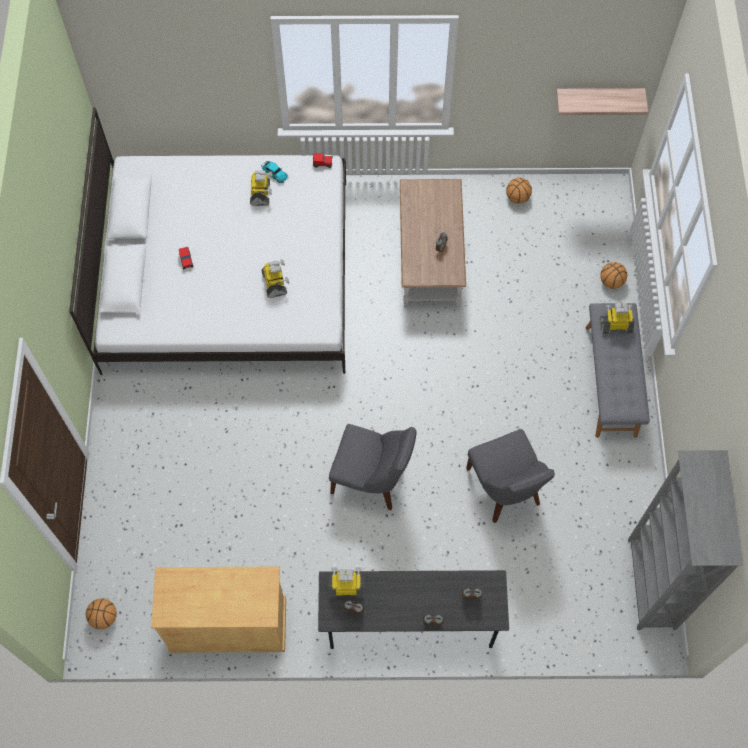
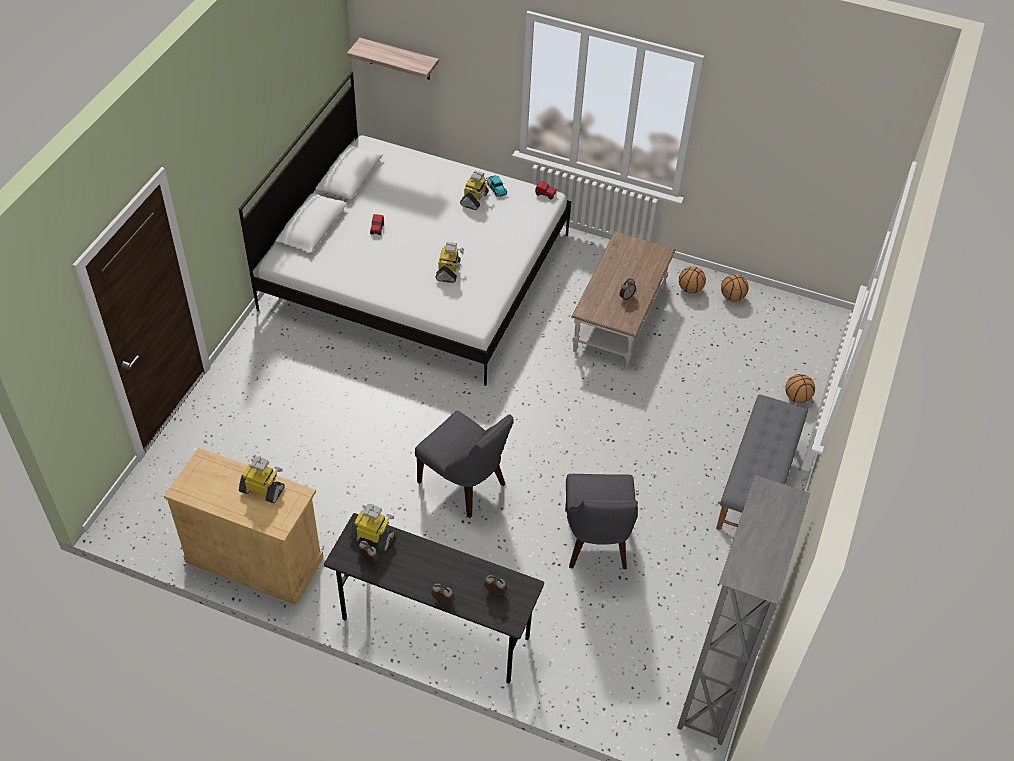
camera: 20 degrees right, 15 degrees down
(104, 617) = (142, 509): basketball -> basketball (690, 289)
(598, 97) = (834, 198): shelf -> shelf (399, 59)
(616, 325) = (776, 420): toy robot -> toy robot (263, 489)

